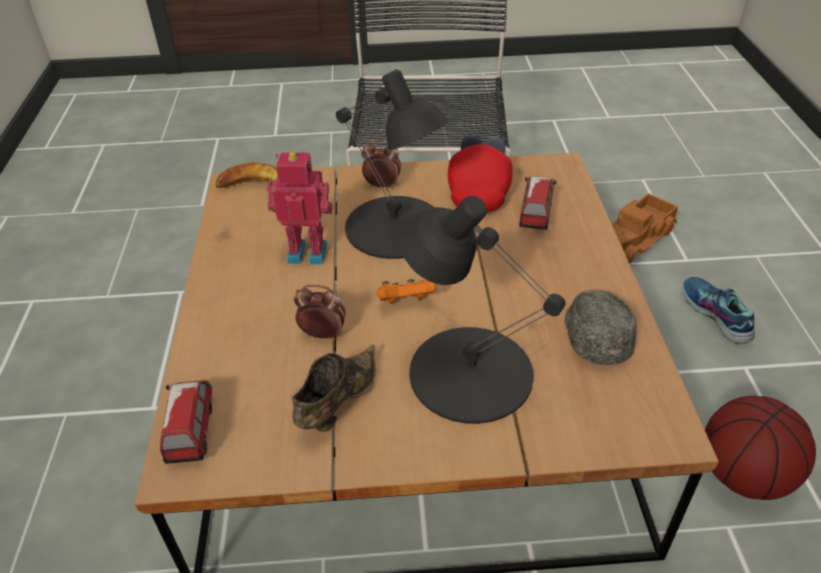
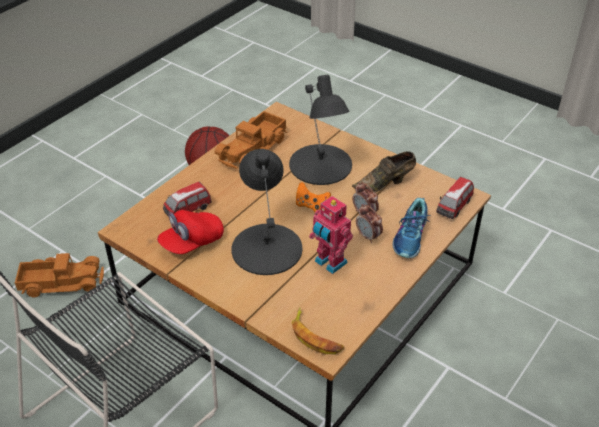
camera: 140 degrees left, 0 degrees up
(382, 185) = (238, 283): alarm clock -> alarm clock (368, 236)
(594, 335) = (254, 149): grey cap -> toy truck
(714, 315) = (108, 219): shoe -> shoe (411, 237)

